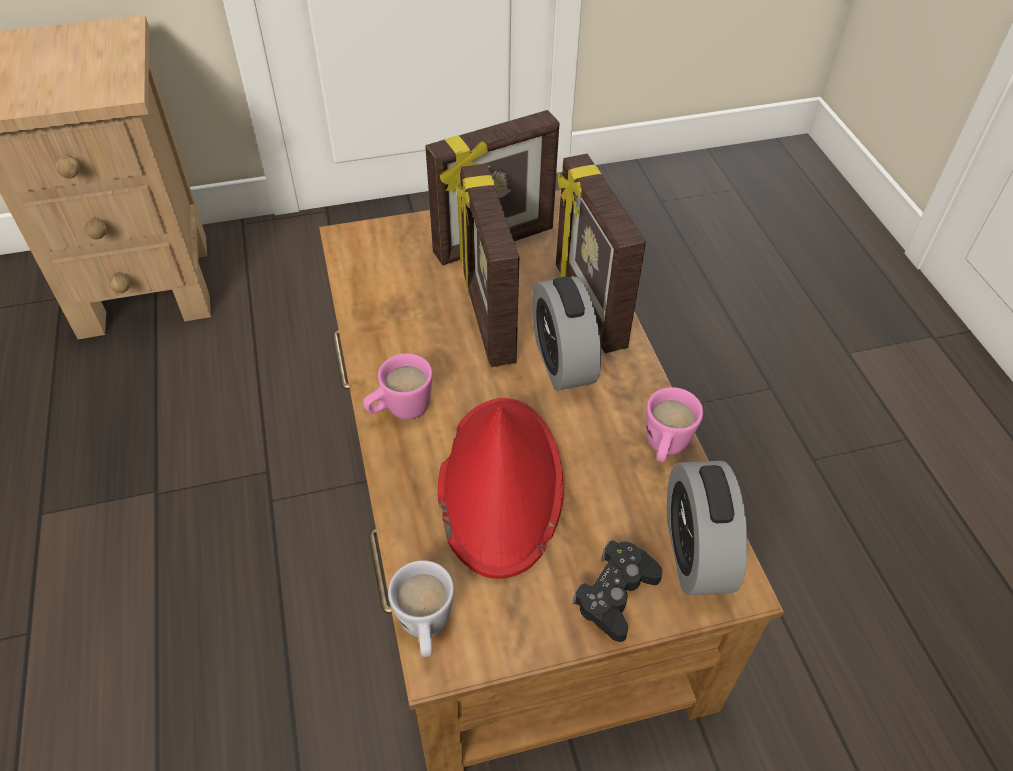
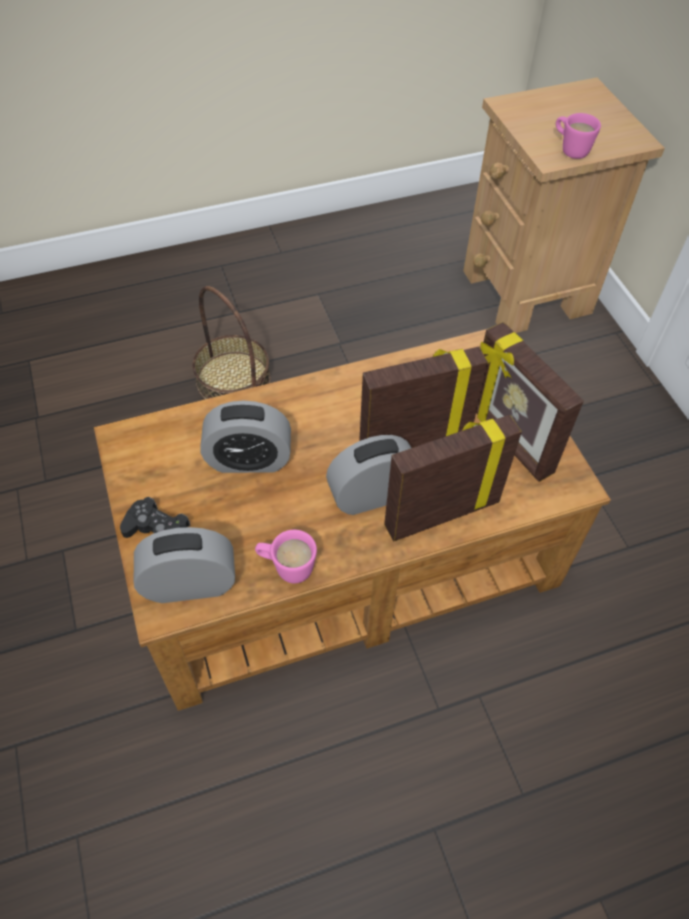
camera: 85 degrees right, 5 degrees up
(179, 642) = (233, 379): none -> basket
(400, 410) = (312, 396): pink mug -> pink mug (570, 149)
(425, 628) = (140, 428): white mug -> none
(500, 484) = (249, 460): red hat -> alarm clock

